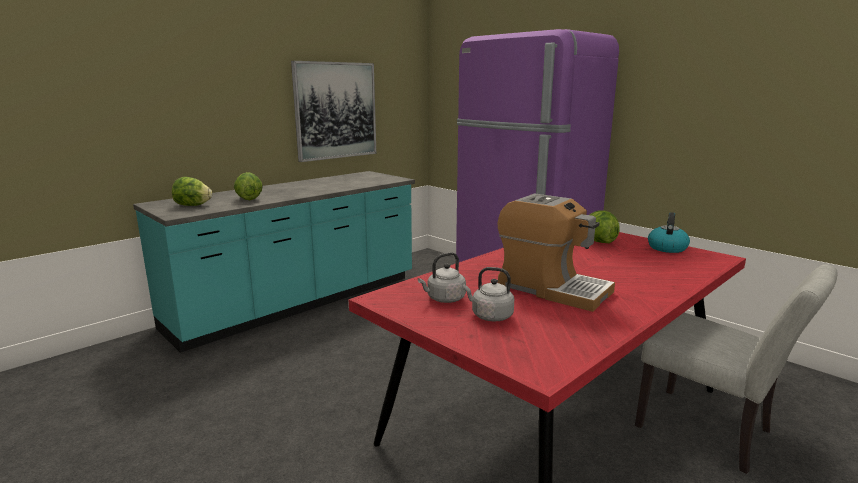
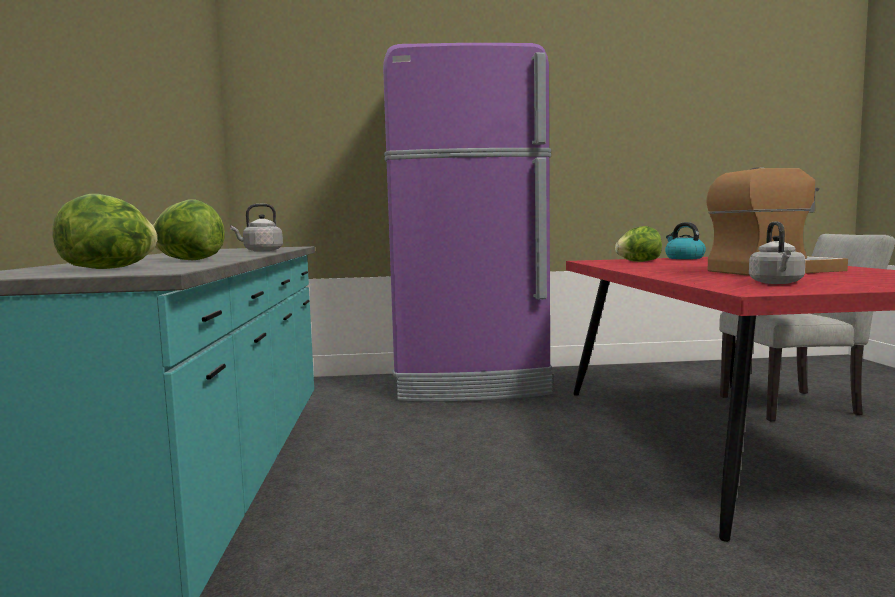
camera: 50 degrees left, 10 degrees down
(335, 110) = (162, 137): picture -> none
(490, 316) = (844, 280): grey kettle -> grey kettle (261, 251)

